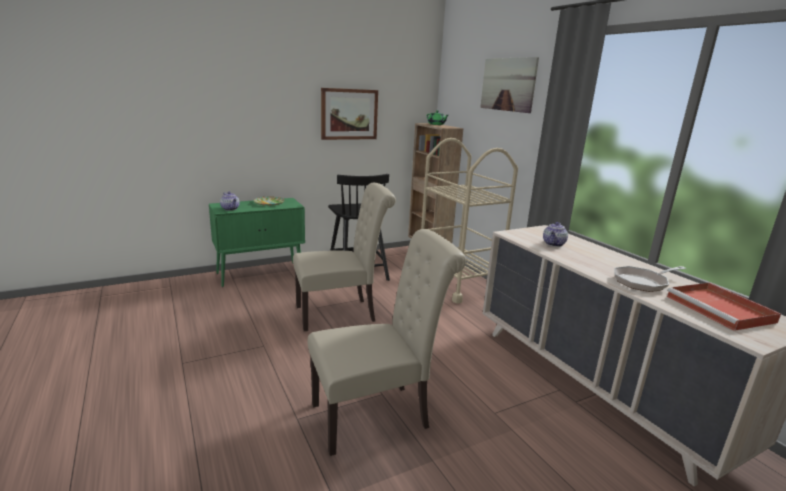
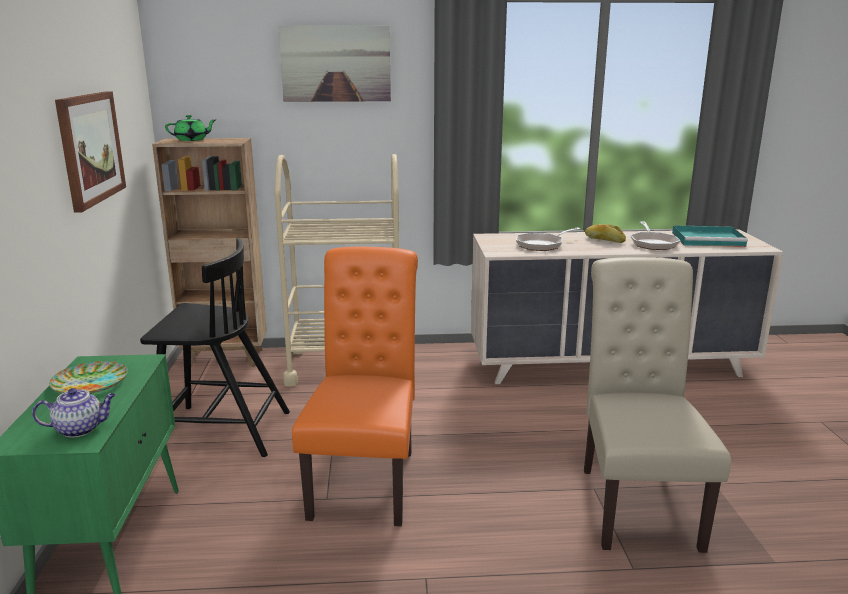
camera: 65 degrees left, 0 degrees up
(341, 313) = (366, 478): beige chair -> orange chair
(554, 244) = (542, 245): teapot -> frying pan
(613, 263) = (604, 240): none -> bread
(721, 309) = (709, 239): red tray -> turquoise tray

